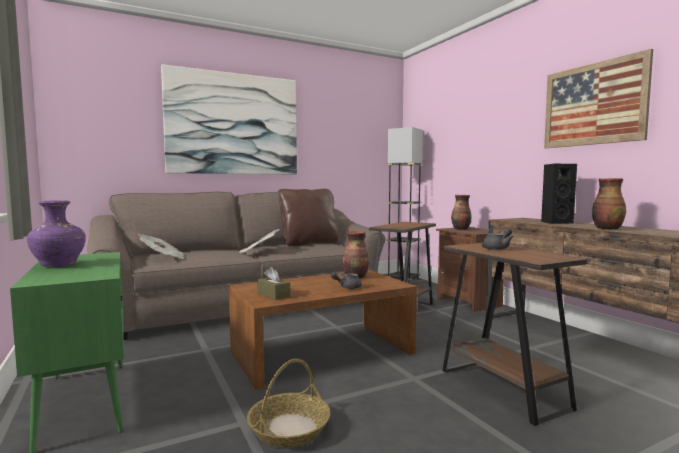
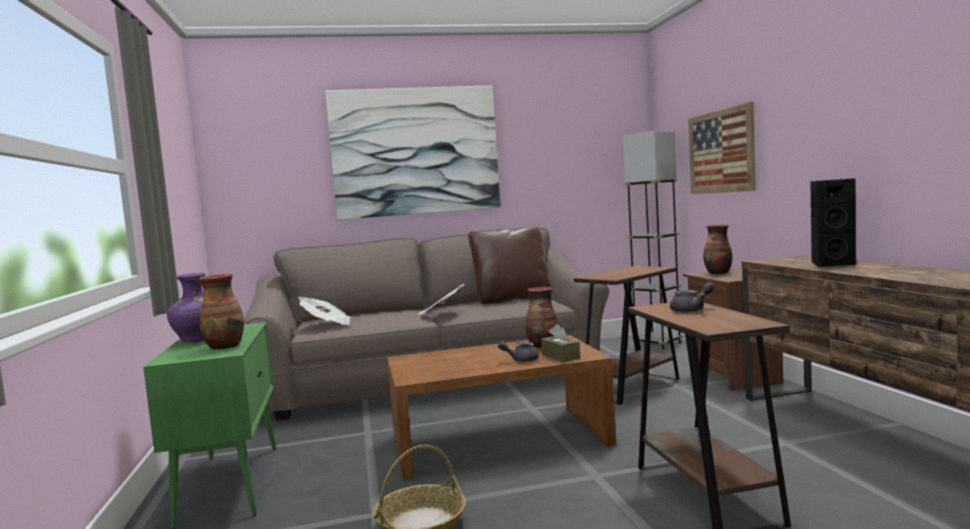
camera: 15 degrees right, 0 degrees up
(273, 295) = (427, 370): brown tissue box -> brown tissue box (560, 356)
(593, 104) = (882, 88): picture -> picture (721, 151)
(607, 228) = (886, 274): vase -> vase (225, 346)

